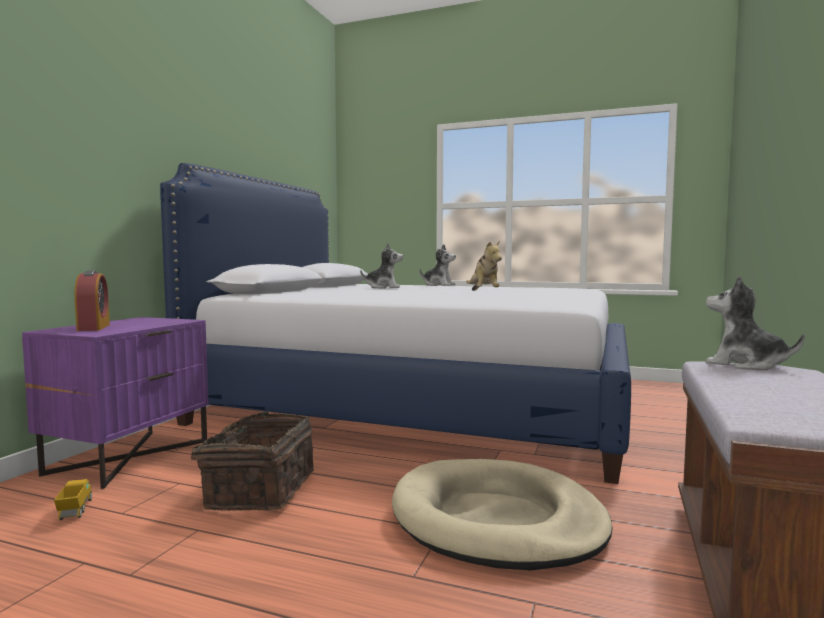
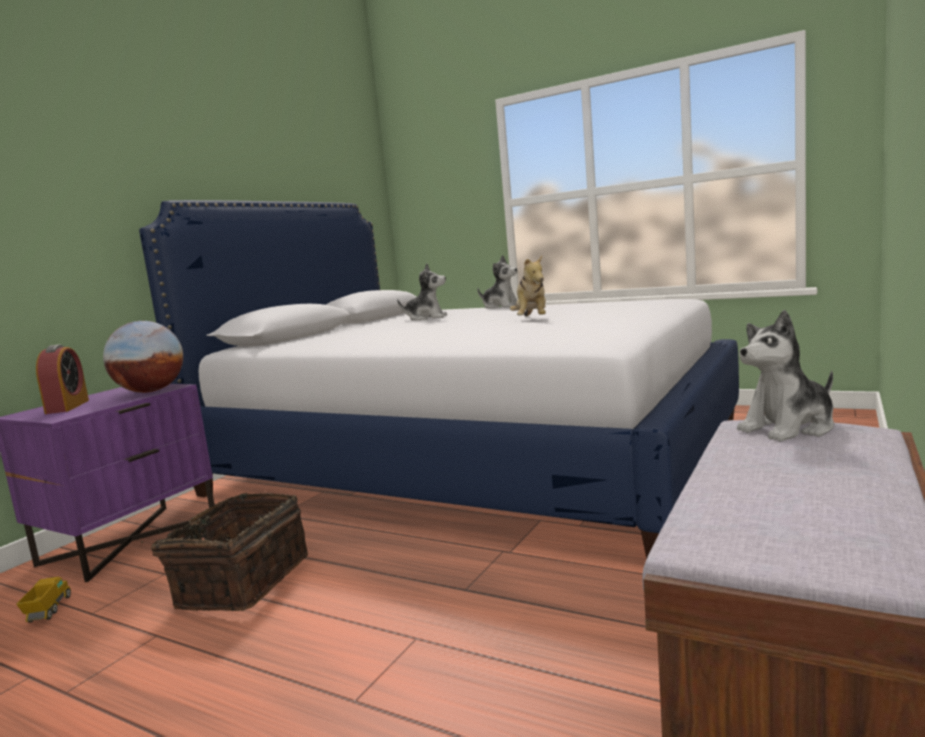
camera: 10 degrees right, 5 degrees up
(166, 322) = (150, 391): none -> globe
(497, 520) = (487, 623): beige dog bed -> none
(745, 365) = (789, 428): plush toy -> plush toy turned 75 degrees counterclockwise

